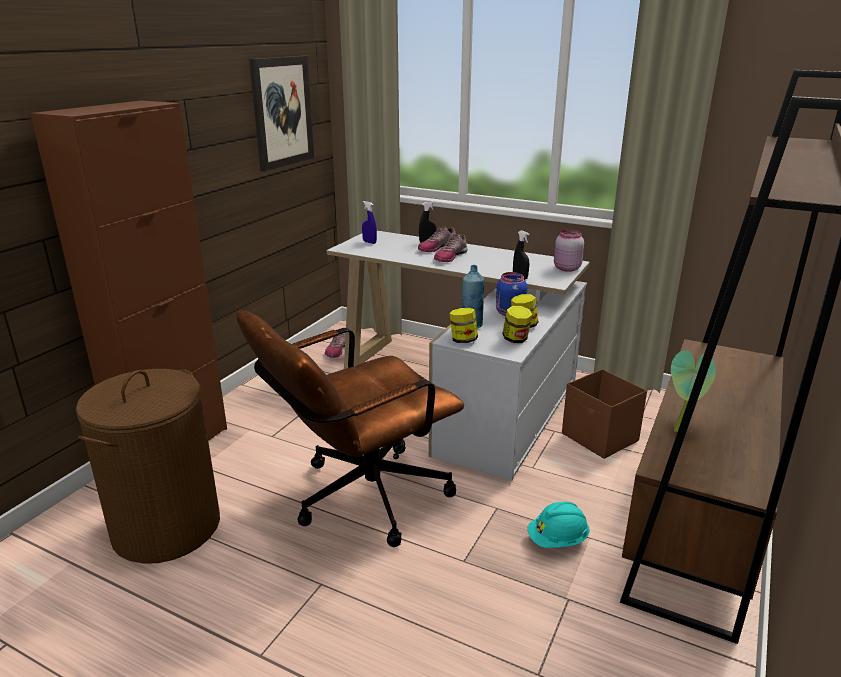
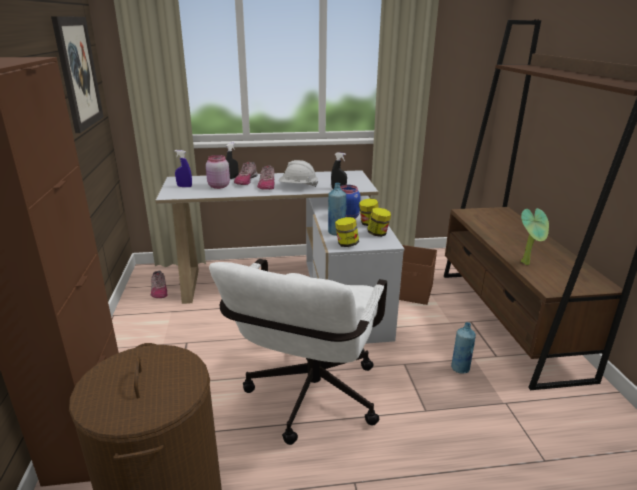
camera: 35 degrees left, 0 degrees up
(359, 499) = (309, 401): brown office chair -> white office chair
(480, 265) = (298, 186): none -> white hard hat
(557, 540) = (460, 368): turquoise hard hat -> blue bottle
(566, 268) = (356, 177): pink jar -> pink jar (218, 186)

